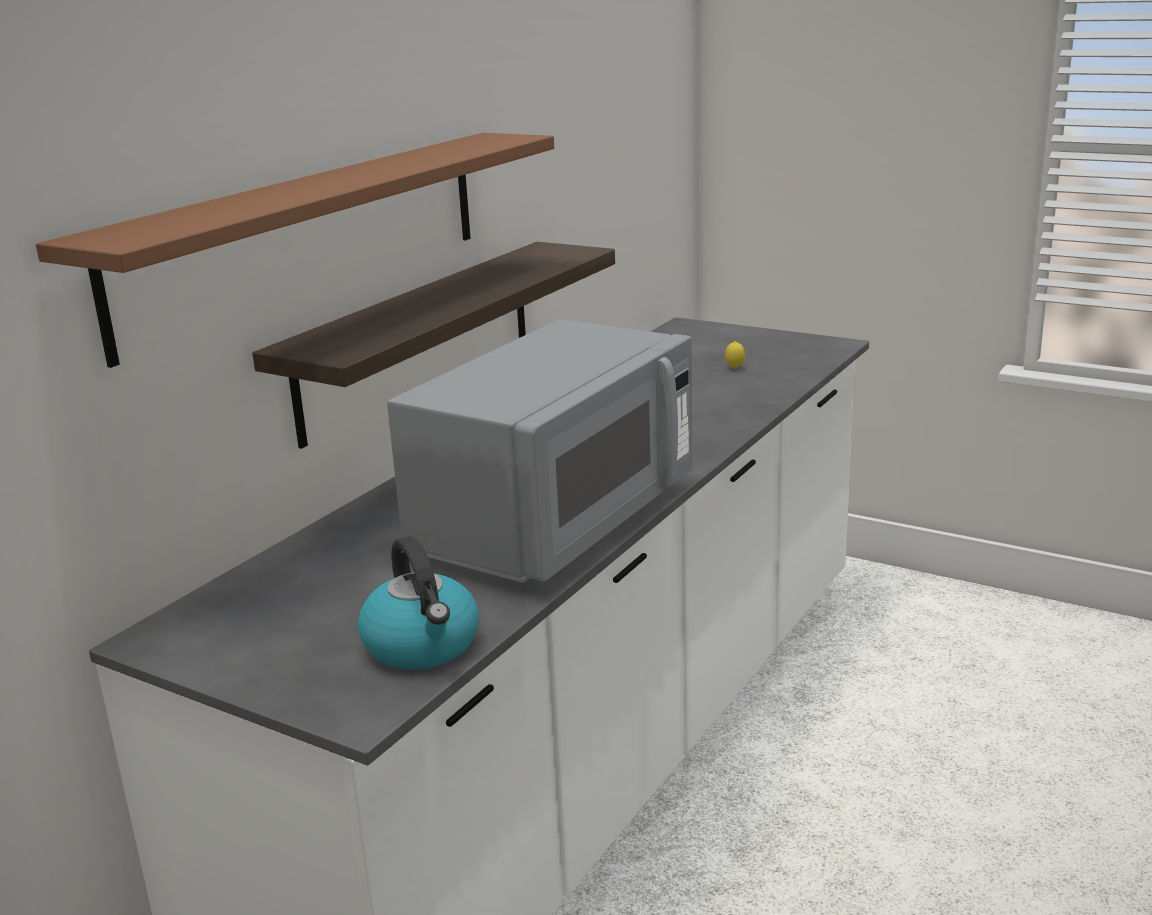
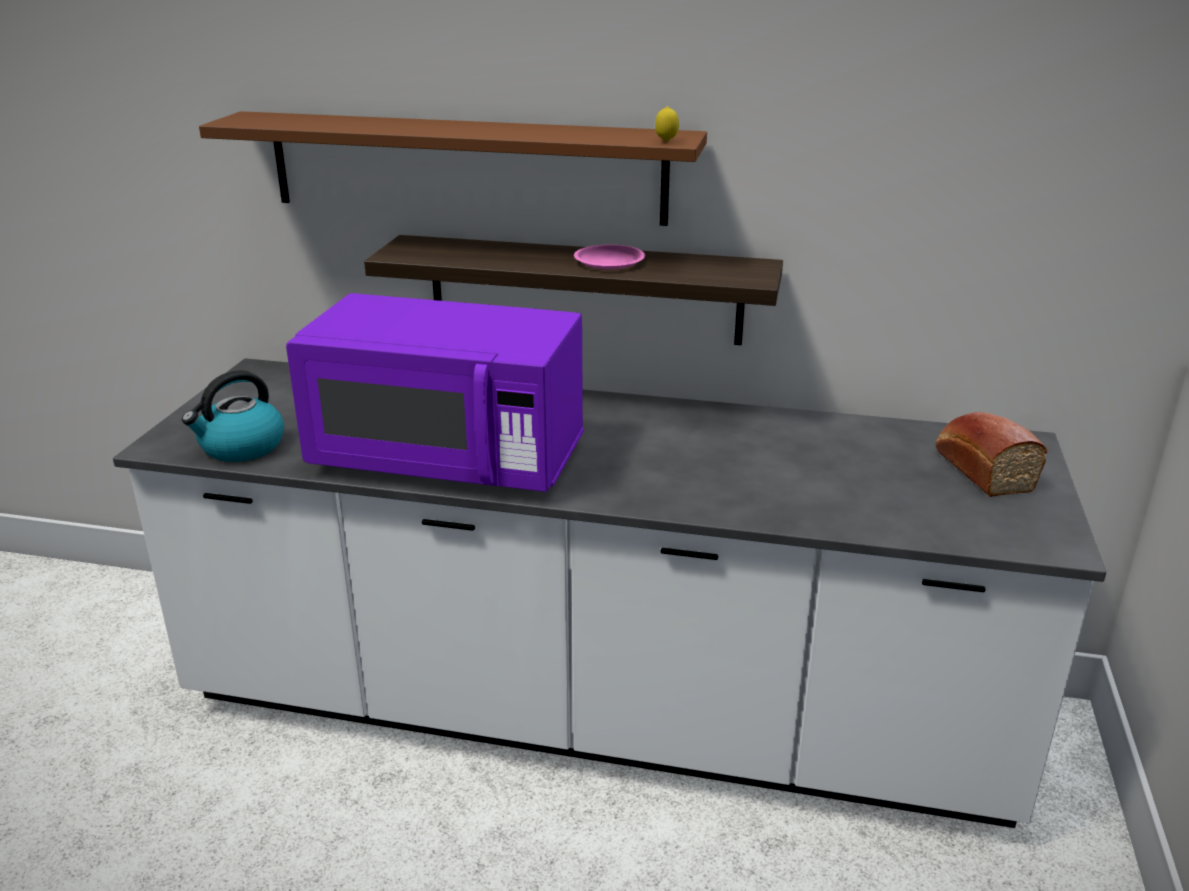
camera: 70 degrees right, 5 degrees up
(480, 283) = (609, 262): none -> pink plate
(556, 522) = (448, 459): grey microwave -> purple microwave
(718, 343) = (980, 469): none -> bread
(734, 368) = (899, 489): lemon -> lemon (666, 142)

